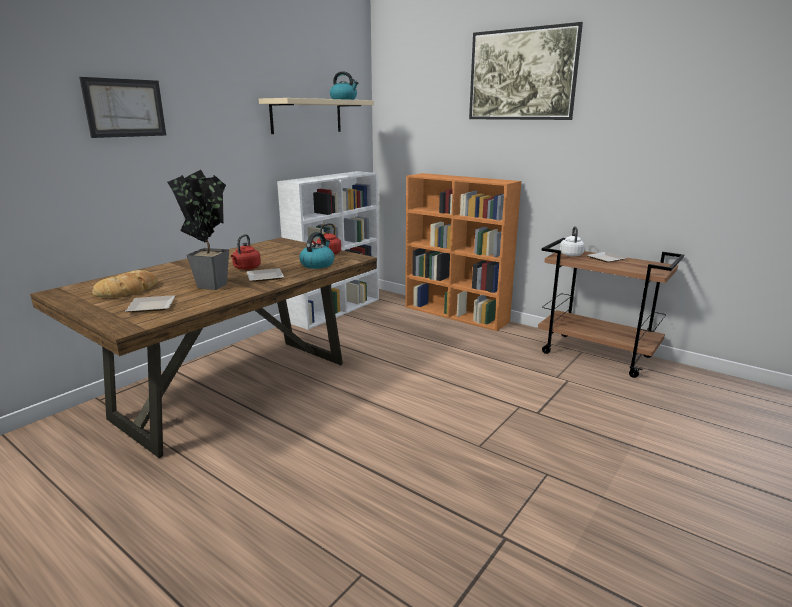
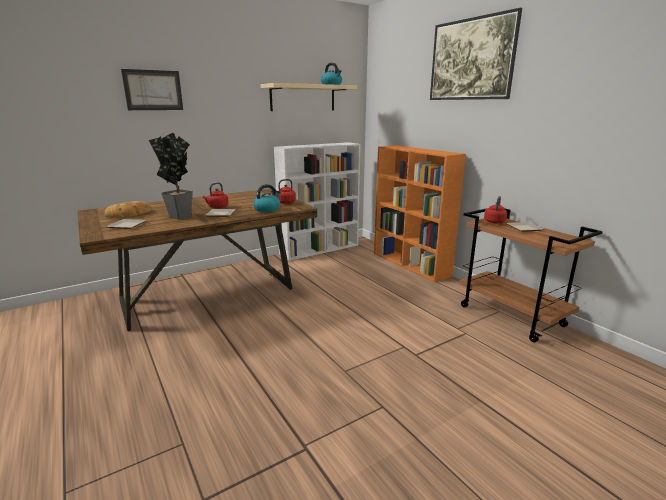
camera: 20 degrees right, 0 degrees up
(571, 254) = (494, 221): white kettle -> red kettle

